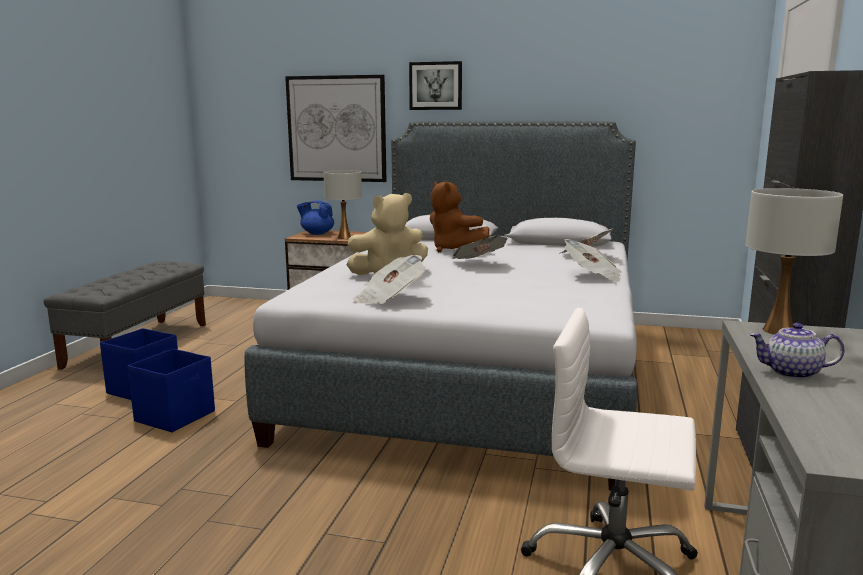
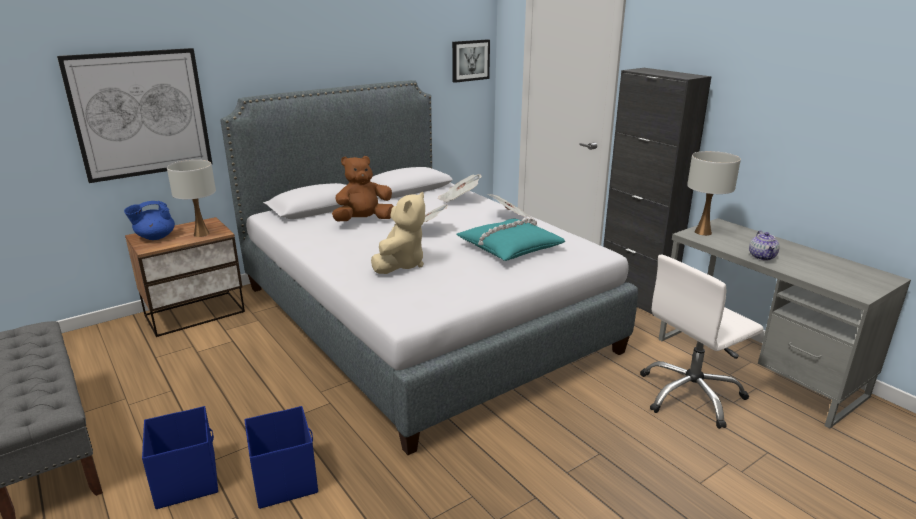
camera: 50 degrees left, 10 degrees up
(389, 298) = (467, 287): newspaper -> none
(435, 86) = (252, 57): picture -> picture (470, 60)
(453, 249) = (363, 221): brown plush toy -> brown plush toy turned 150 degrees clockwise
(515, 291) = (509, 247): none -> turquoise pillow
(792, 373) = (762, 257): teapot -> teapot turned 45 degrees counterclockwise

